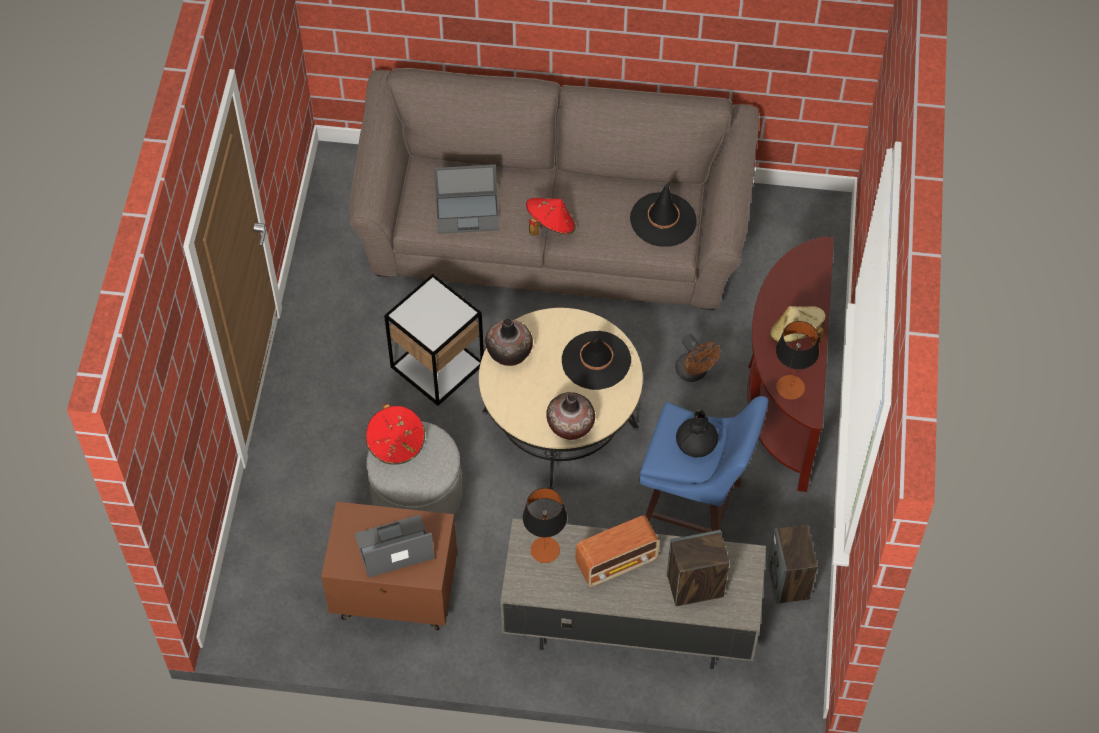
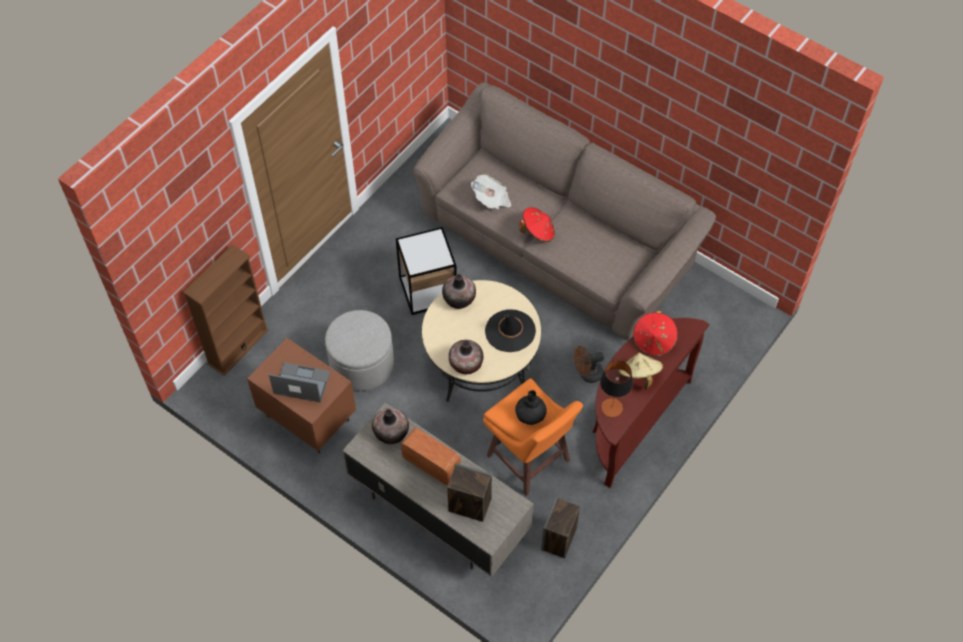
camera: 30 degrees right, 0 degrees up
(244, 553) = (238, 346): none -> brown bookcase
(396, 444) = (354, 322): red hat -> red hat (654, 341)
(468, 213) = (492, 199): laptop -> newspaper
(544, 550) = (391, 432): table lamp -> vase
(617, 562) = (431, 464): radio -> radio turned 150 degrees counterclockwise
(663, 220) = (613, 262): black hat -> none
(694, 373) = (587, 374): brown fan -> brown fan turned 75 degrees clockwise
(694, 507) = (529, 460): blue stool -> orange stool

